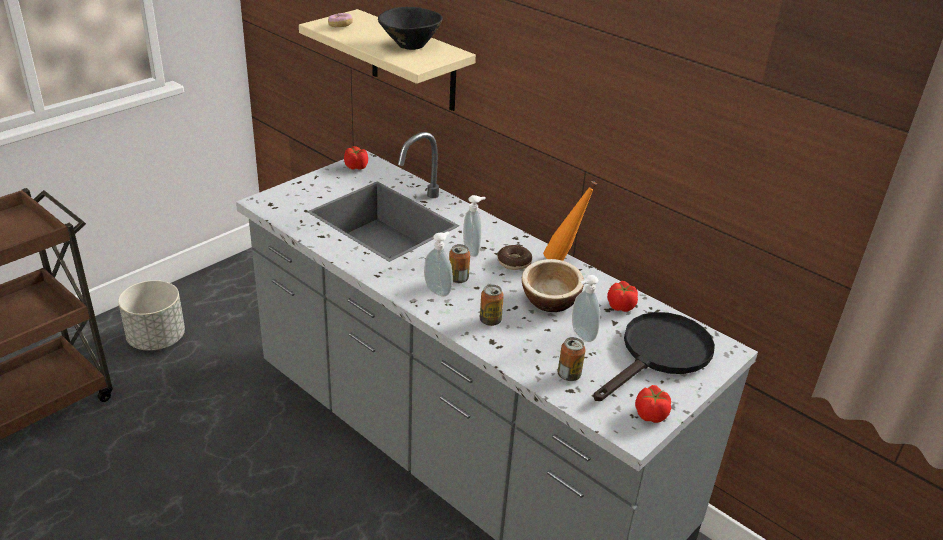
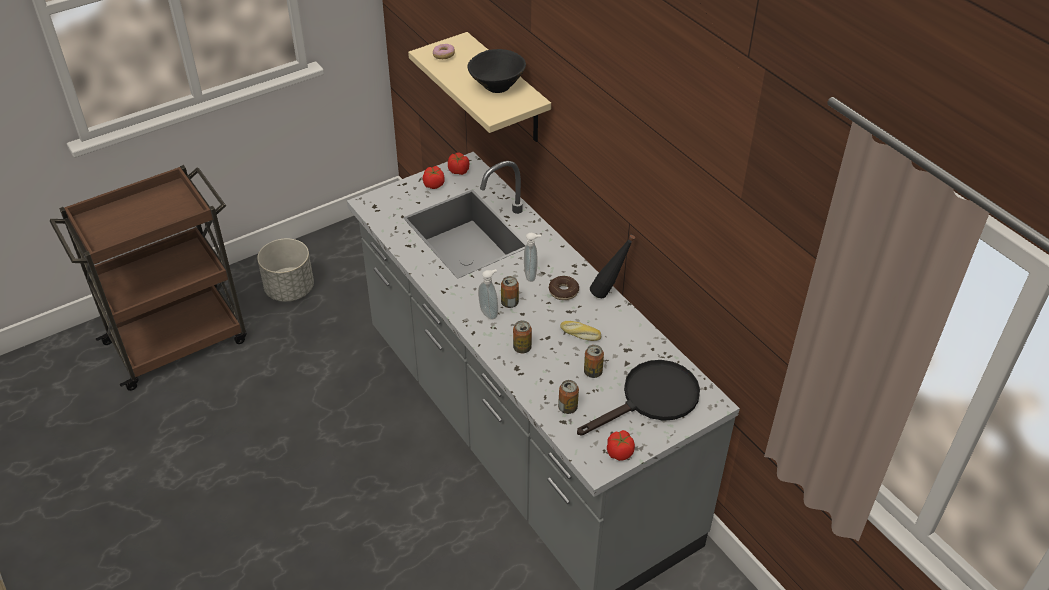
camera: 15 degrees right, 10 degrees up
(550, 300) = (580, 334): bowl -> bread
(564, 259) = (609, 293): orange bottle -> black bottle
(581, 335) = (593, 372): soap dispenser -> can
(620, 306) = (639, 348): tomato -> tomato (434, 184)

